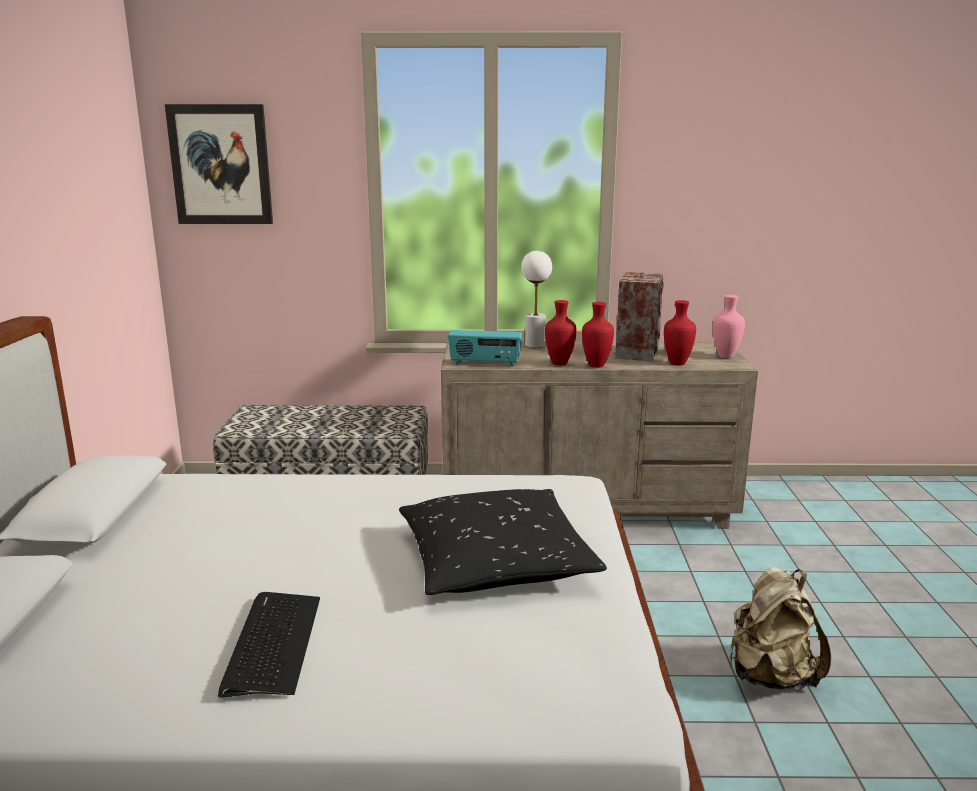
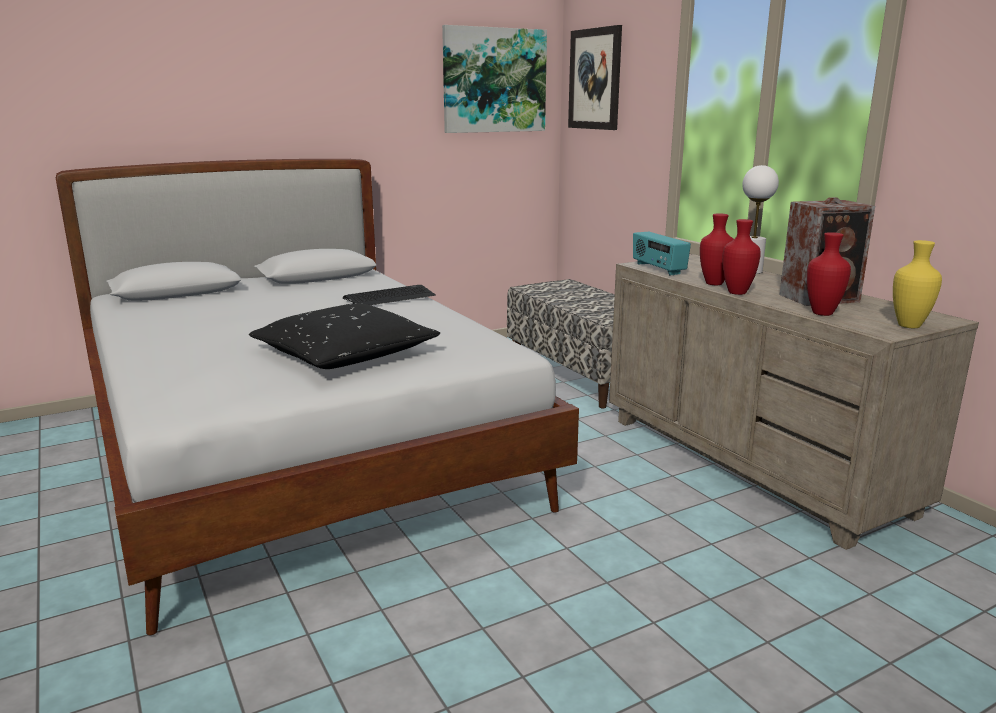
camera: 60 degrees right, 0 degrees up
(102, 173) = (494, 80): none -> picture
(272, 644) = (199, 331): keyboard -> keyboard (390, 297)
(726, 356) = (910, 326): pink vase -> yellow vase
(770, 676) = (568, 626): beige backpack -> none

